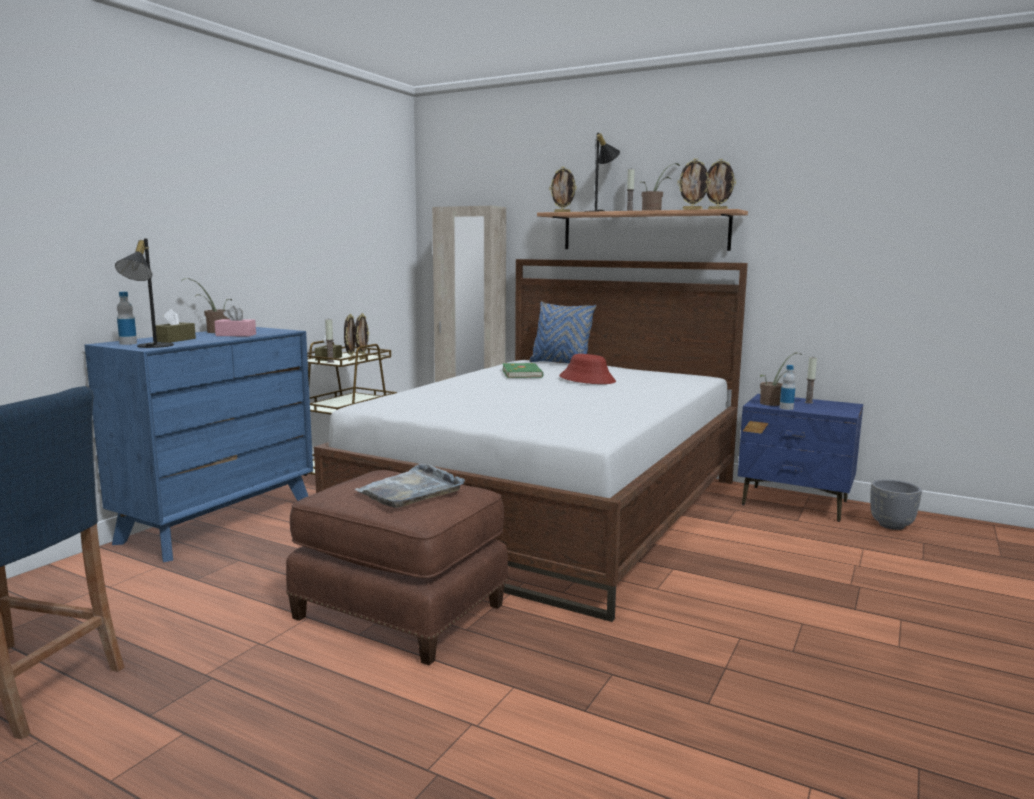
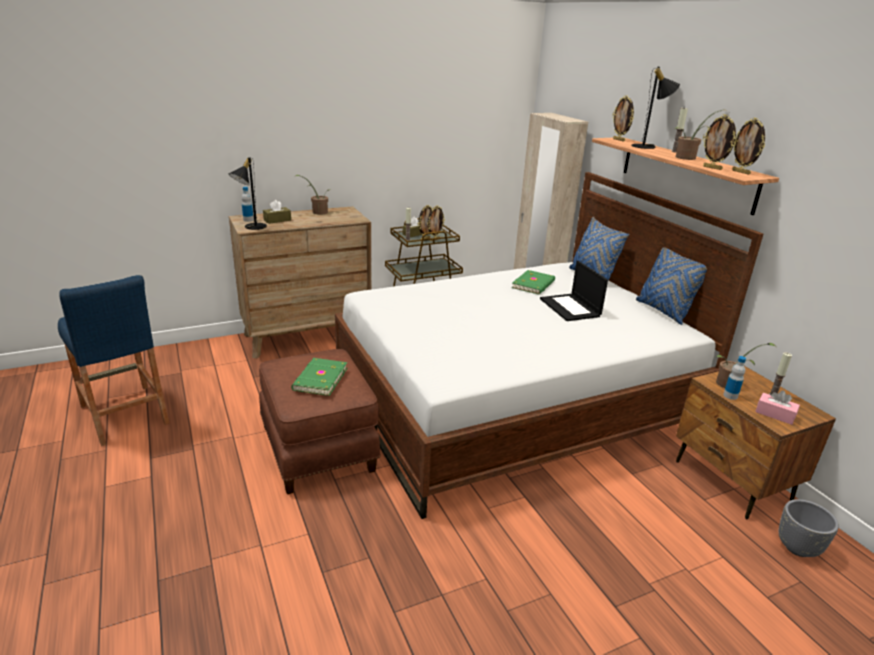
camera: 35 degrees right, 15 degrees up
(219, 522) = (307, 336): blue dresser -> brown dresser
(236, 335) = (320, 220): pink tissue box -> pink tissue box (775, 414)
(411, 490) = (319, 379): grey tray -> green book
(587, 379) = (570, 308): red hat -> laptop
(659, 370) = (663, 311): none -> blue pillow
(795, 503) = (732, 481): blue nightstand -> brown nightstand

